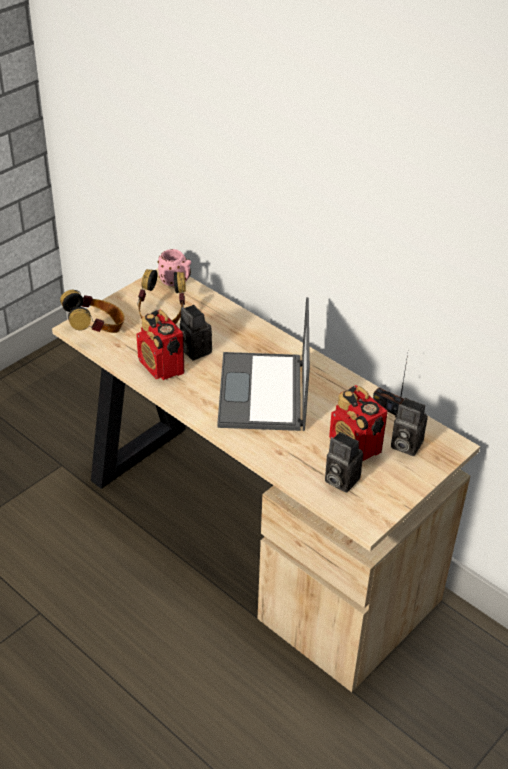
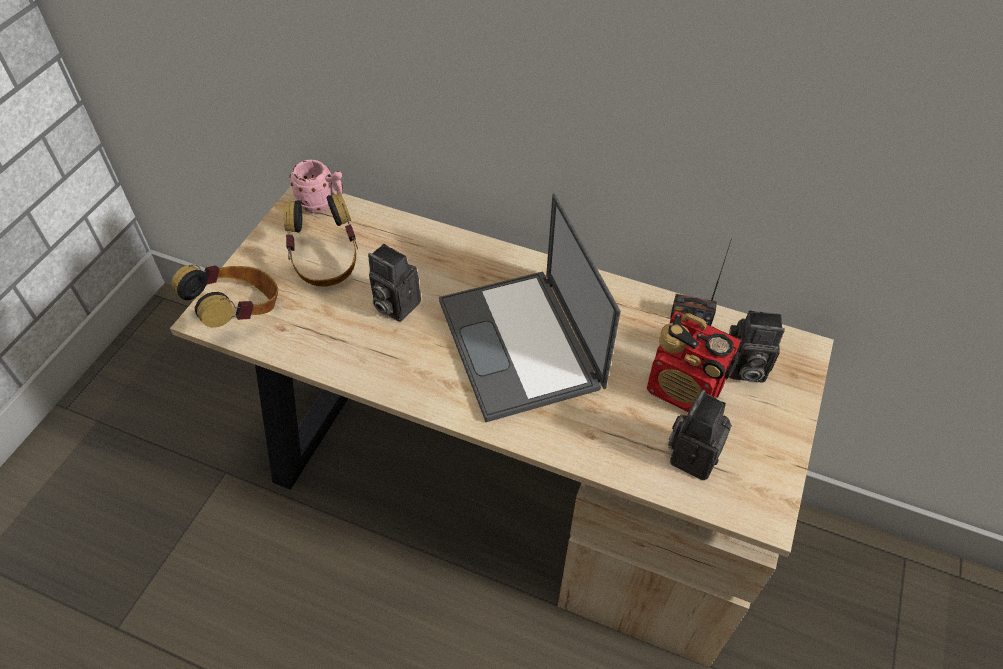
camera: 20 degrees left, 10 degrees up
(161, 367) = (361, 346): radio -> none
(339, 480) = (692, 454): camera -> camera turned 105 degrees clockwise

